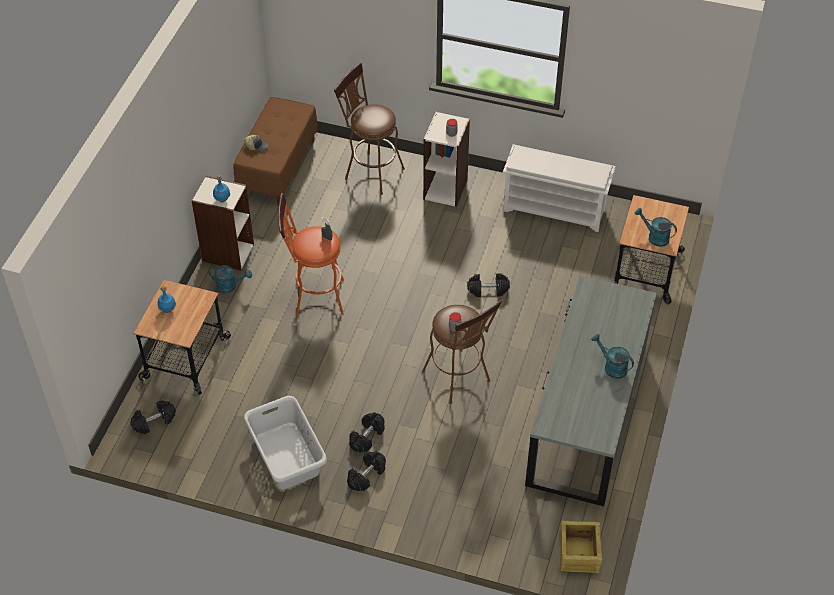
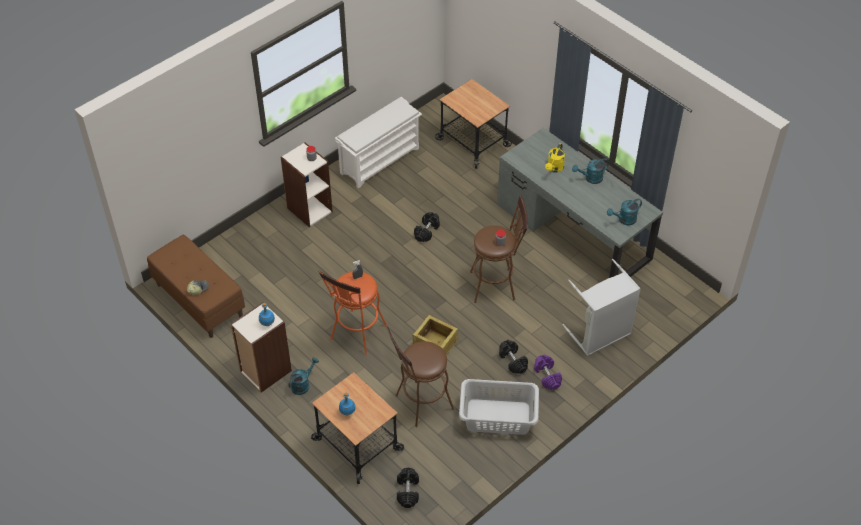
camera: 60 degrees left, 0 degrees up
(366, 475) = (547, 376): black dumbbell -> purple dumbbell
(370, 171) = (253, 245): brown stool -> brown stool (420, 404)
(456, 501) = (600, 335): none -> grey laundry basket
(578, 553) = (680, 290): crate -> crate (435, 344)
(600, 328) = (554, 168): none -> yellow watering can
(654, 237) = (486, 107): turquoise watering can -> turquoise watering can (624, 220)

